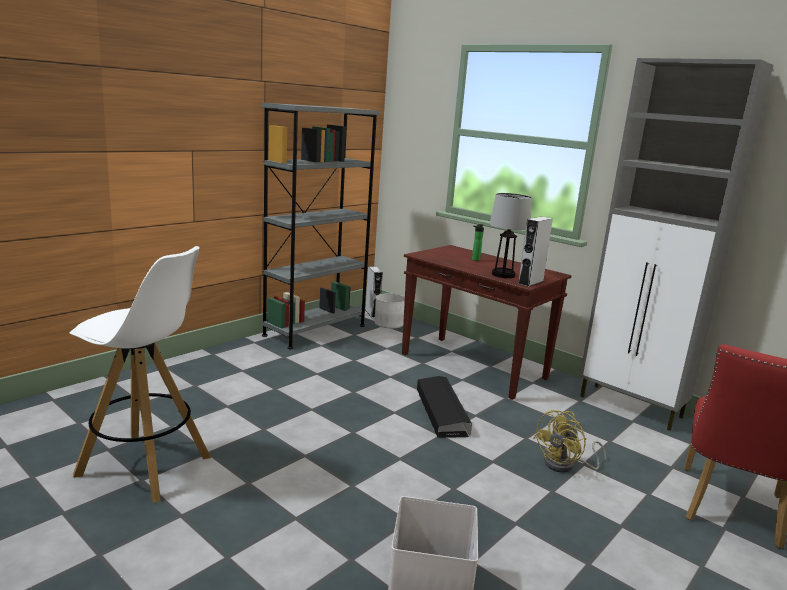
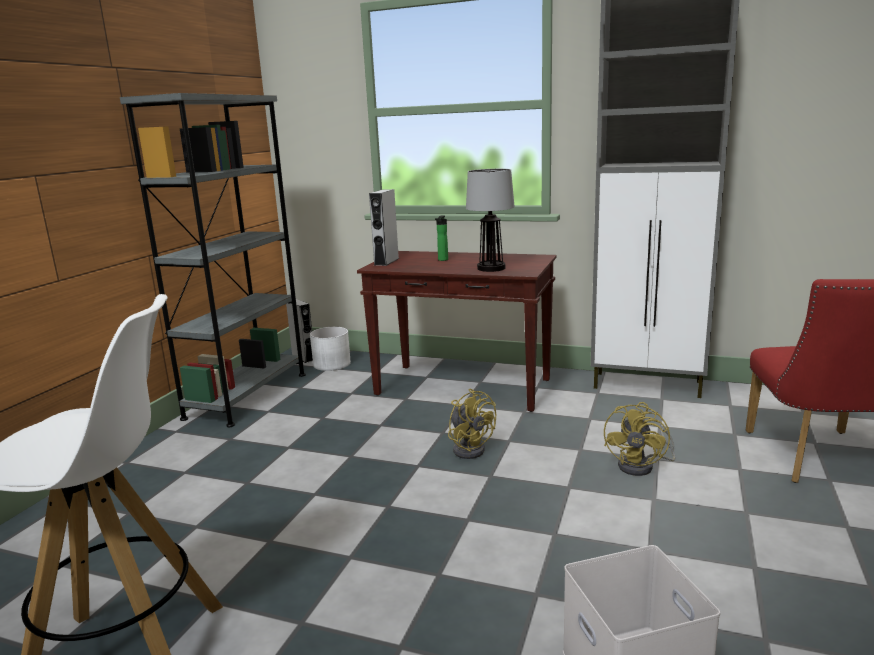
camera: 20 degrees left, 0 degrees up
(441, 411) = (470, 448): black storage box -> yellow fan
(530, 282) = (528, 269): grey speaker -> grey speaker (386, 261)

